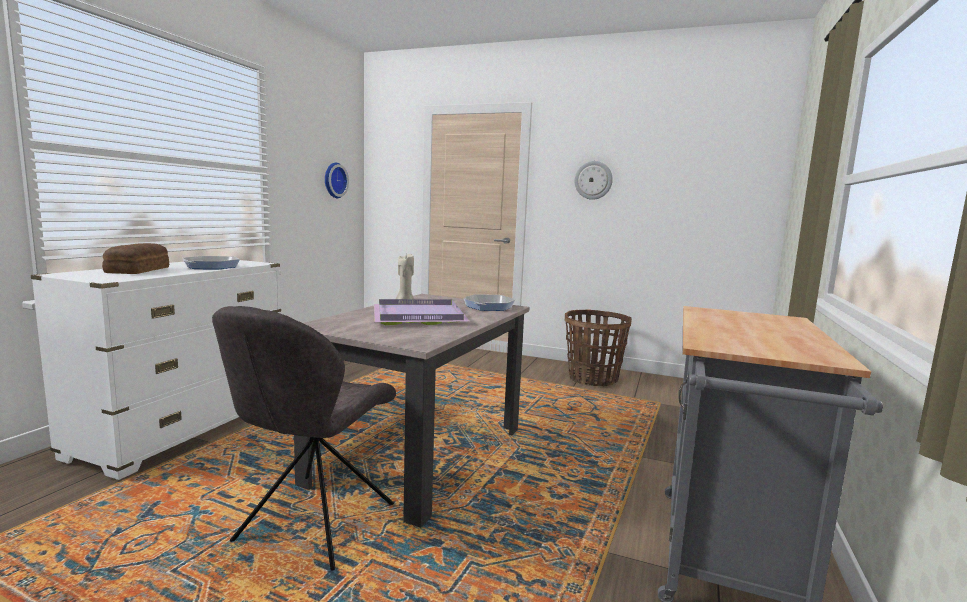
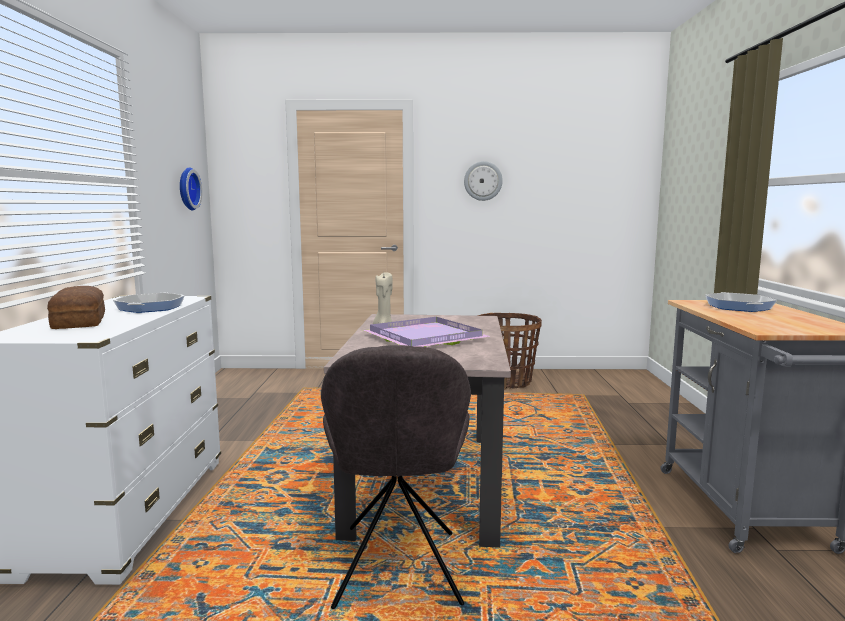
camera: 20 degrees left, 0 degrees up
(489, 306) = (464, 320): frying pan -> frying pan (739, 307)

